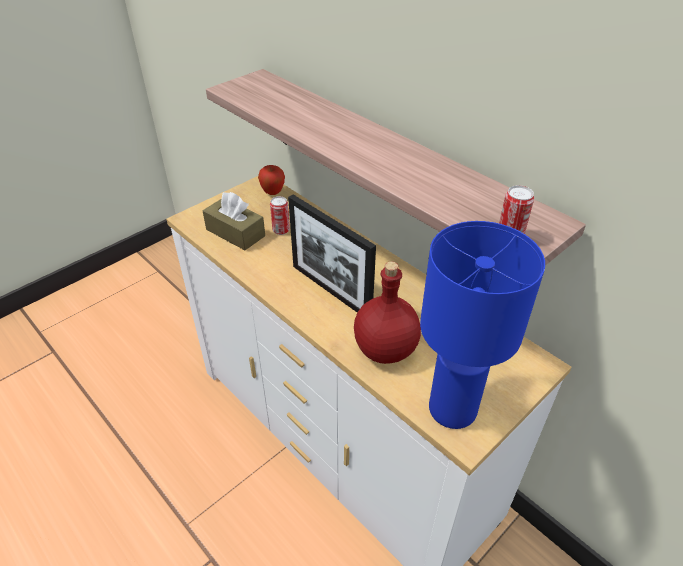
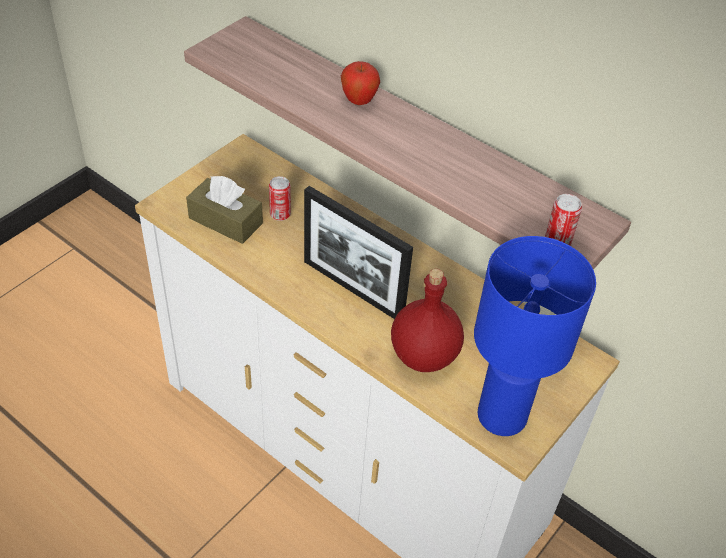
camera: 10 degrees left, 5 degrees up
(273, 193) = (259, 163): apple -> apple (359, 101)

